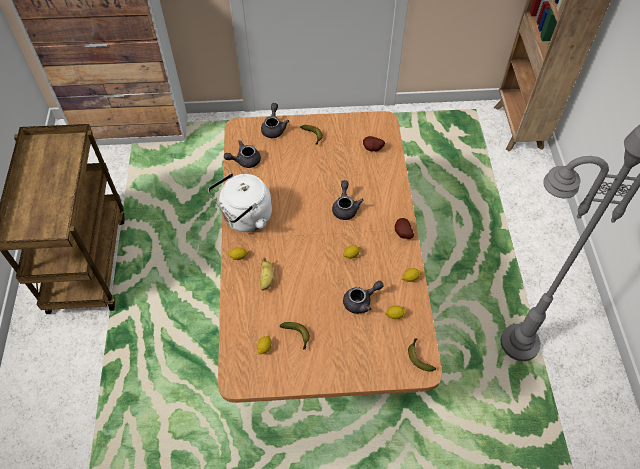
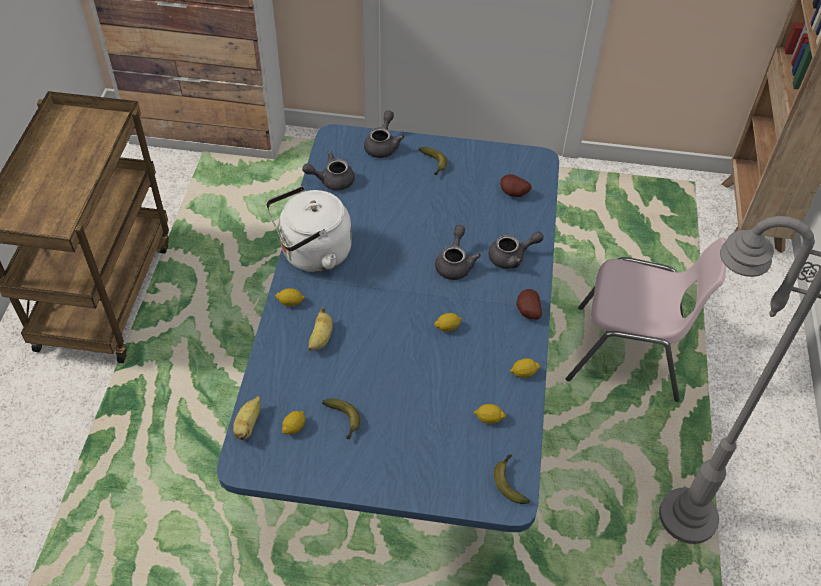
camera: 10 degrees right, 5 degrees down
(232, 352) = (248, 425): none -> banana
(319, 307) = (405, 412): brown dining table -> blue dining table
(361, 301) = (445, 391): grey teapot -> grey teapot (512, 257)
(458, 239) = (628, 355): none -> pink chair

